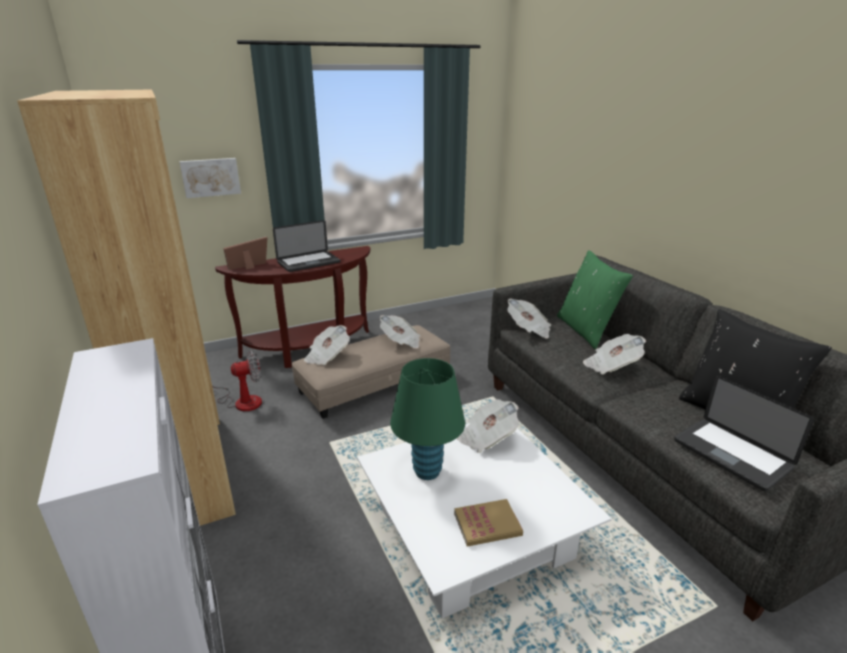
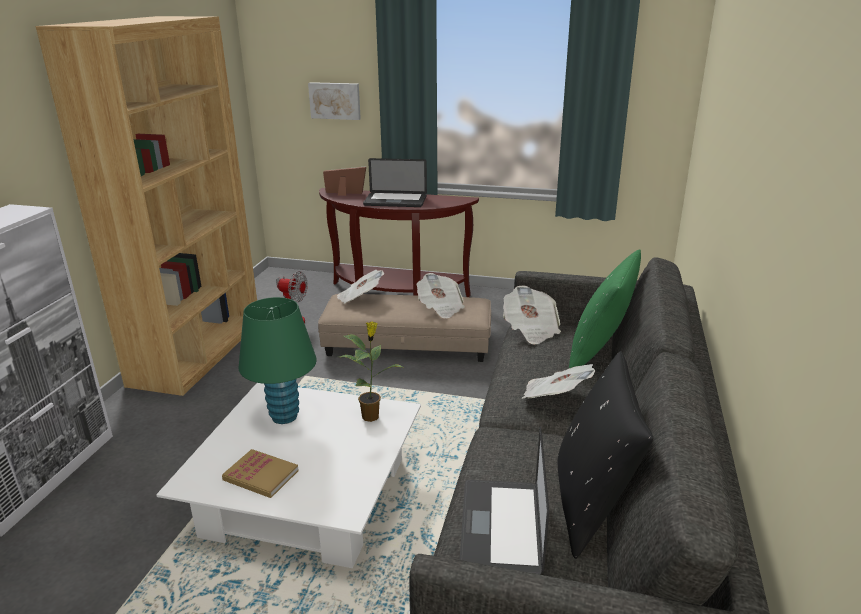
camera: 40 degrees right, 0 degrees up
(486, 438) = (371, 416): newspaper -> potted plant

